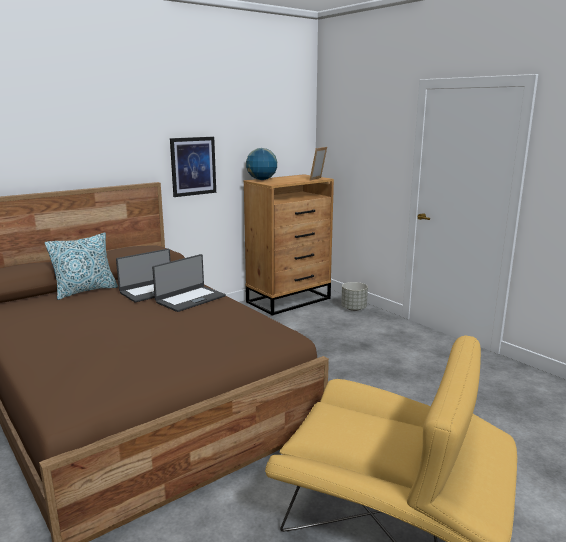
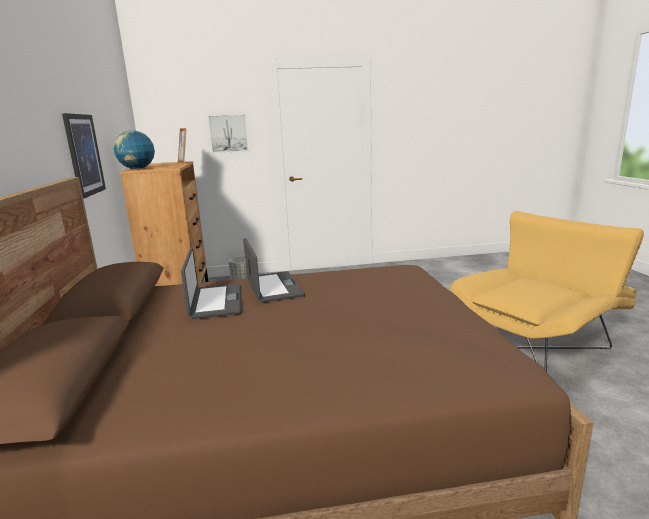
camera: 60 degrees left, 0 degrees up
(85, 291) = (138, 340): pillow -> none
(375, 155) = (228, 133): none -> picture

